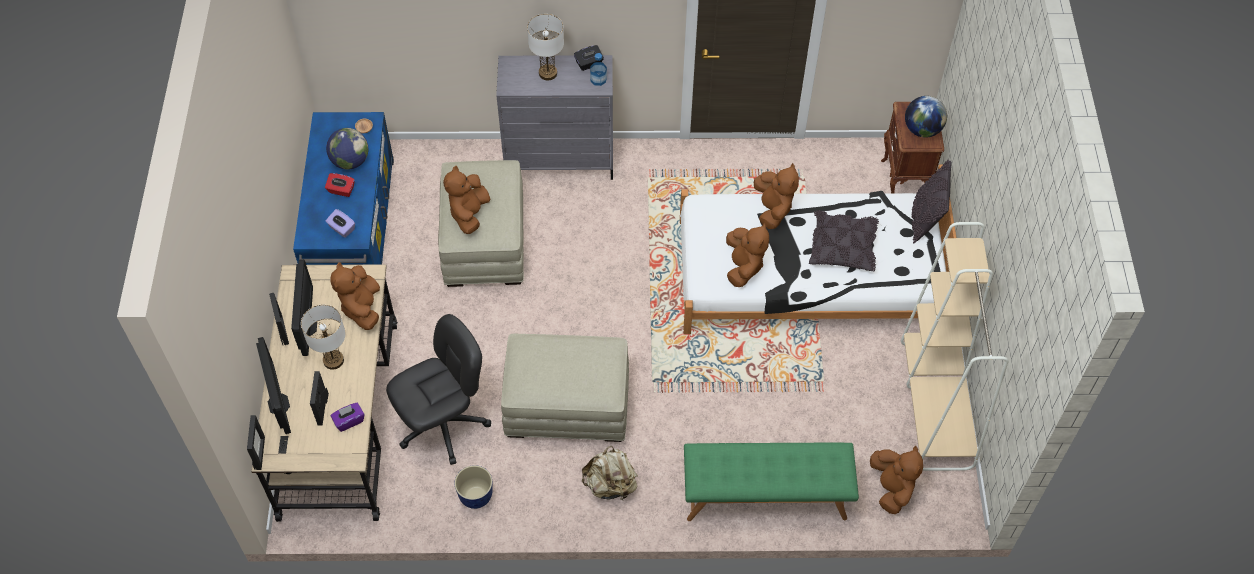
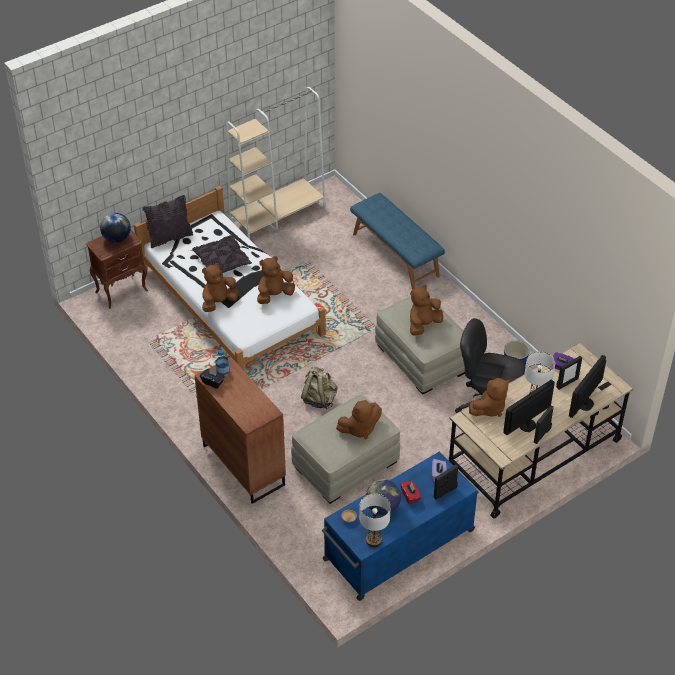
camera: 125 degrees left, 10 degrees down
(259, 453) = (620, 392): picture frame -> picture frame (445, 492)
(548, 73) = (240, 398): table lamp -> table lamp (374, 540)
(560, 160) = (242, 465): grey dresser -> brown dresser
(610, 485) = (450, 315): beige backpack -> beige backpack (319, 399)
(765, 497) = (396, 255): green bench -> blue bench
(891, 488) = (344, 213): brown plush toy -> brown plush toy (423, 325)

